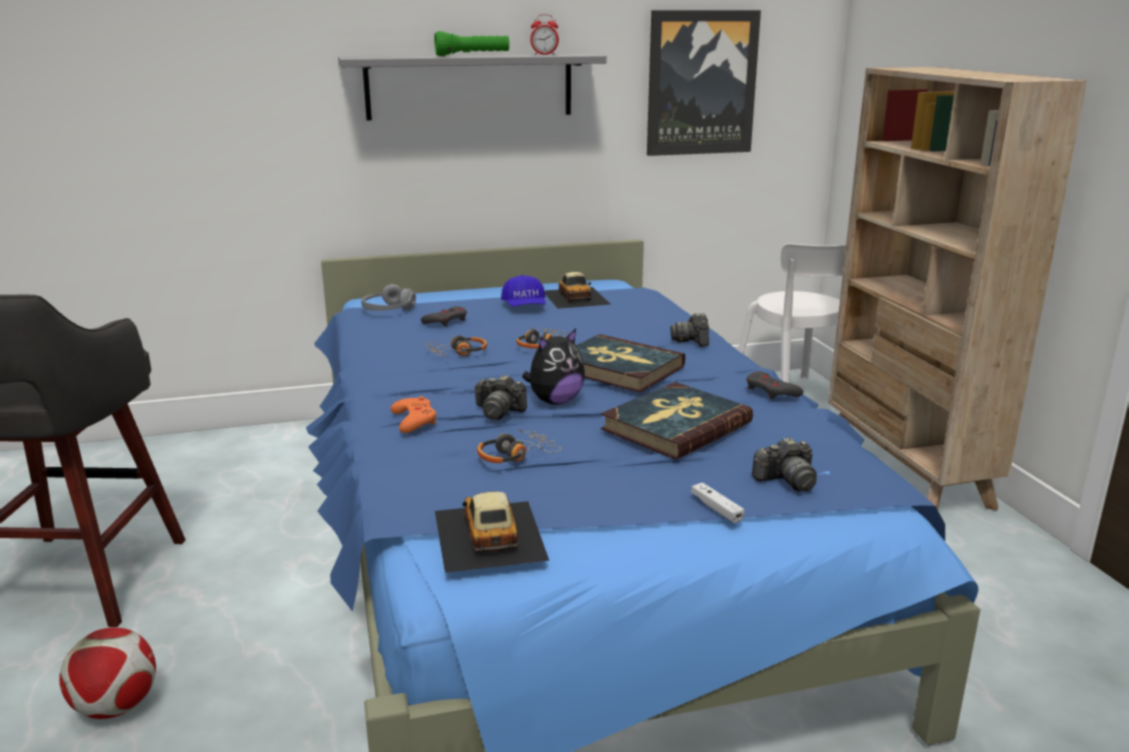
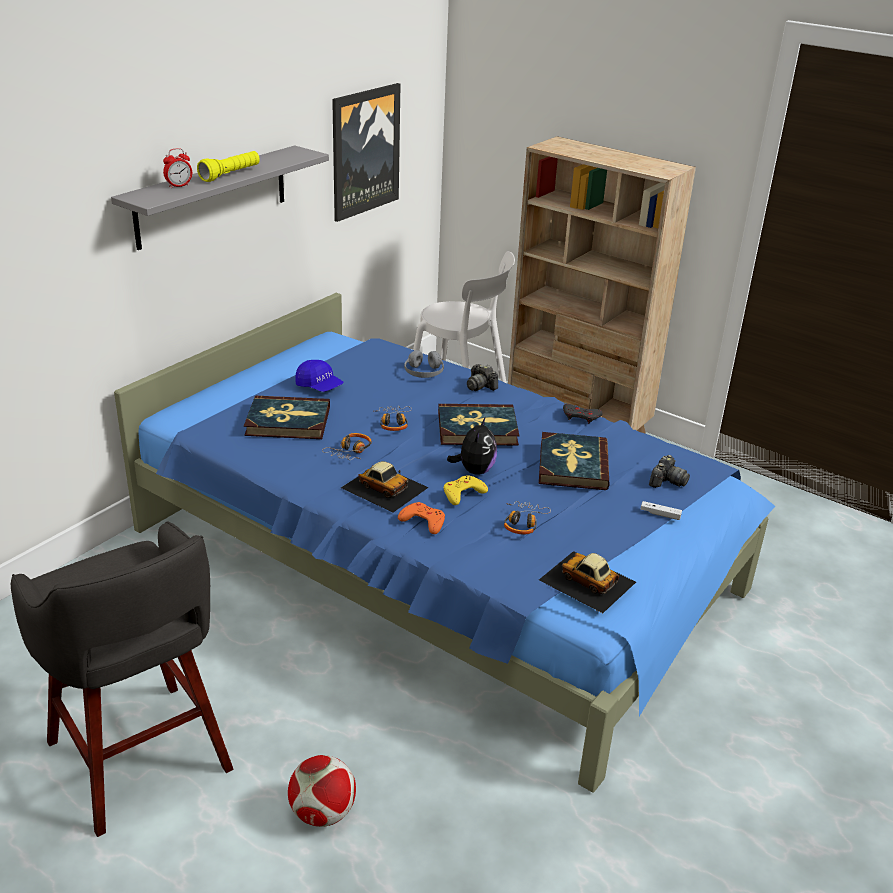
camera: 40 degrees left, 10 degrees up
(388, 310) = (219, 424): grey headphones -> grey headphones (424, 373)
(446, 321) = (288, 421): grey game controller -> book
(472, 56) = (230, 175): green flashlight -> yellow flashlight
(499, 411) = (463, 493): camera -> yellow game controller
(544, 54) = (276, 159): alarm clock -> alarm clock (179, 186)
(576, 297) = (340, 364): toy car -> toy car (384, 487)

